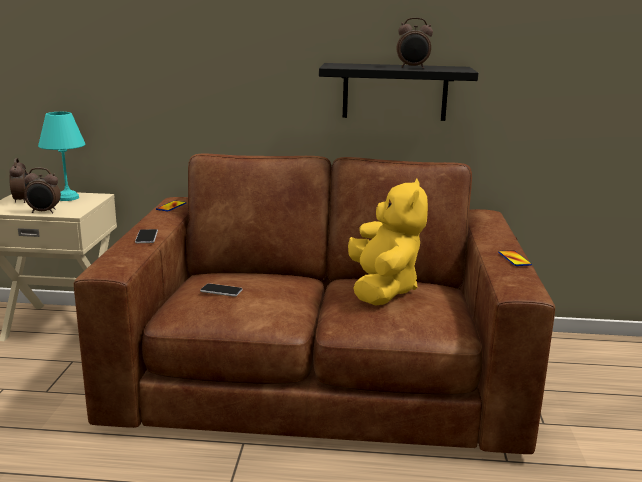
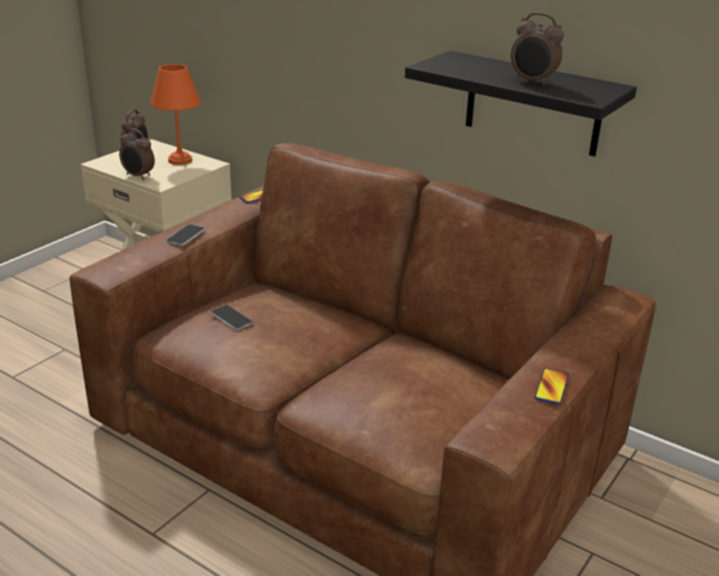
camera: 30 degrees right, 10 degrees up
(67, 198) = (179, 161): turquoise table lamp -> orange table lamp
(382, 289) = (405, 369): yellow plush toy -> none

